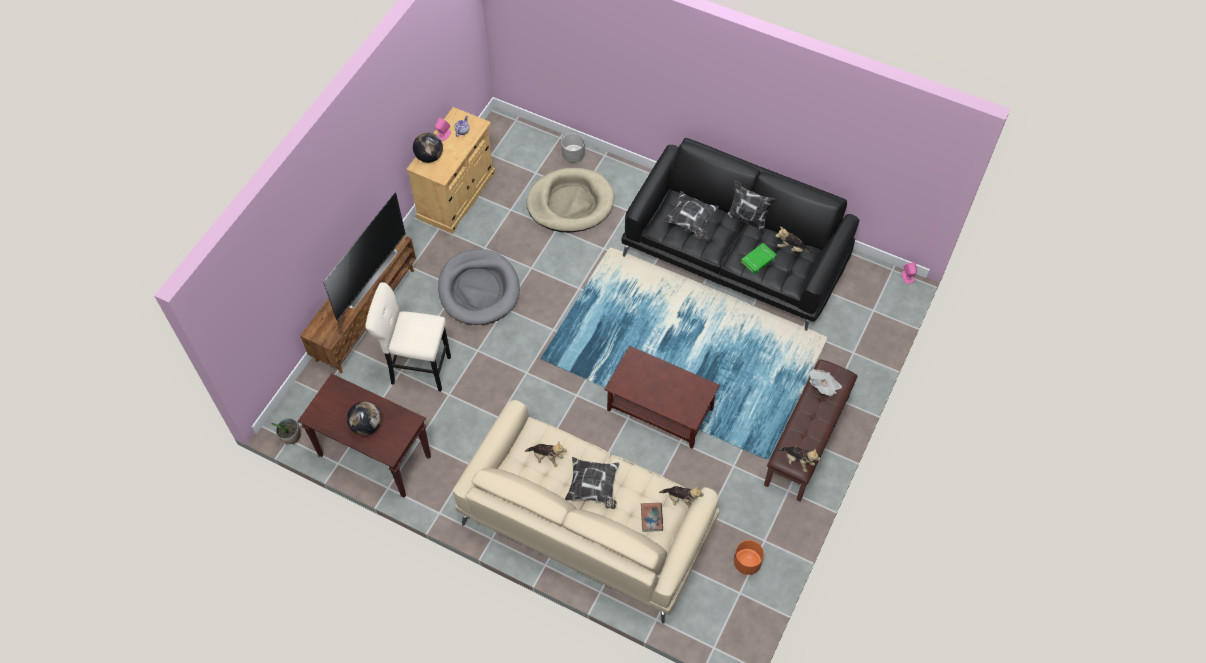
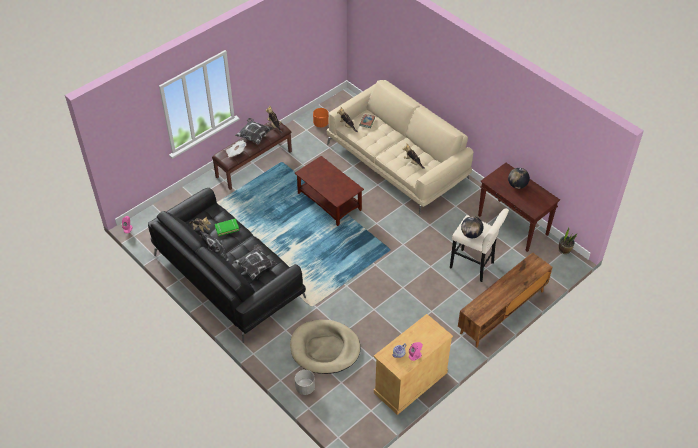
camera: 160 degrees left, 10 degrees down
(368, 276) = (497, 292): television -> none
(429, 157) = (431, 340): globe -> globe (471, 234)
(479, 289) = (416, 305): grey dog bed -> none
(593, 487) = (392, 143): pillow -> pillow (254, 136)

